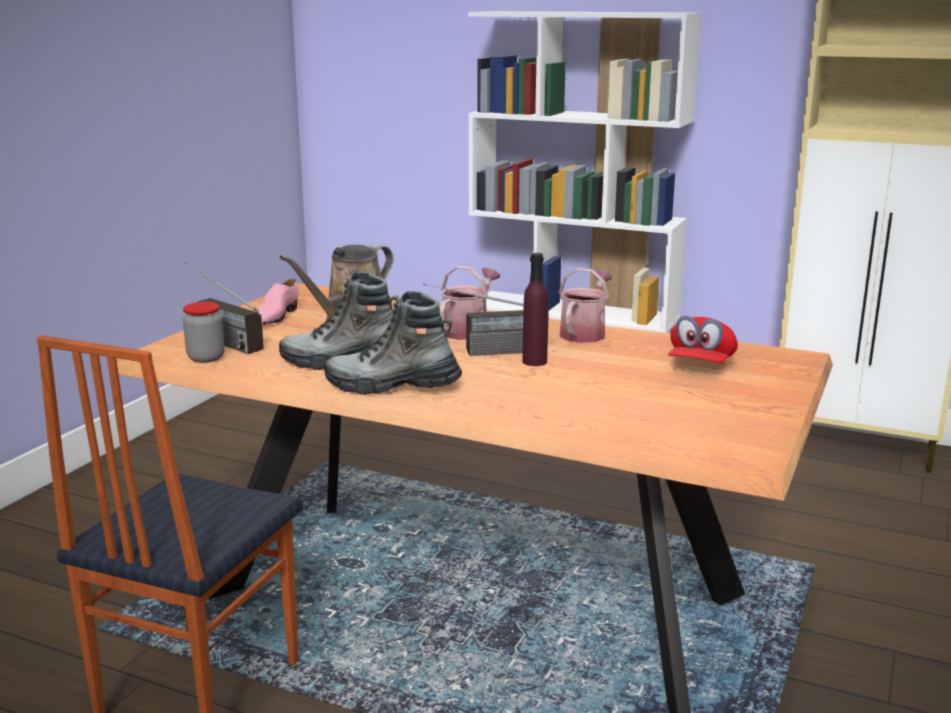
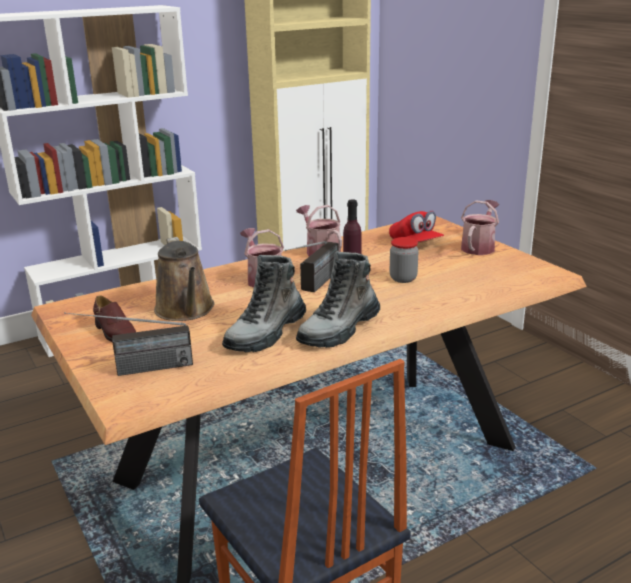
camera: 55 degrees left, 5 degrees up
(206, 358) = (174, 384): jar -> jar (403, 278)
(276, 316) = (115, 333): pink shoe -> brown shoe
(761, 399) = (479, 247): none -> watering can

